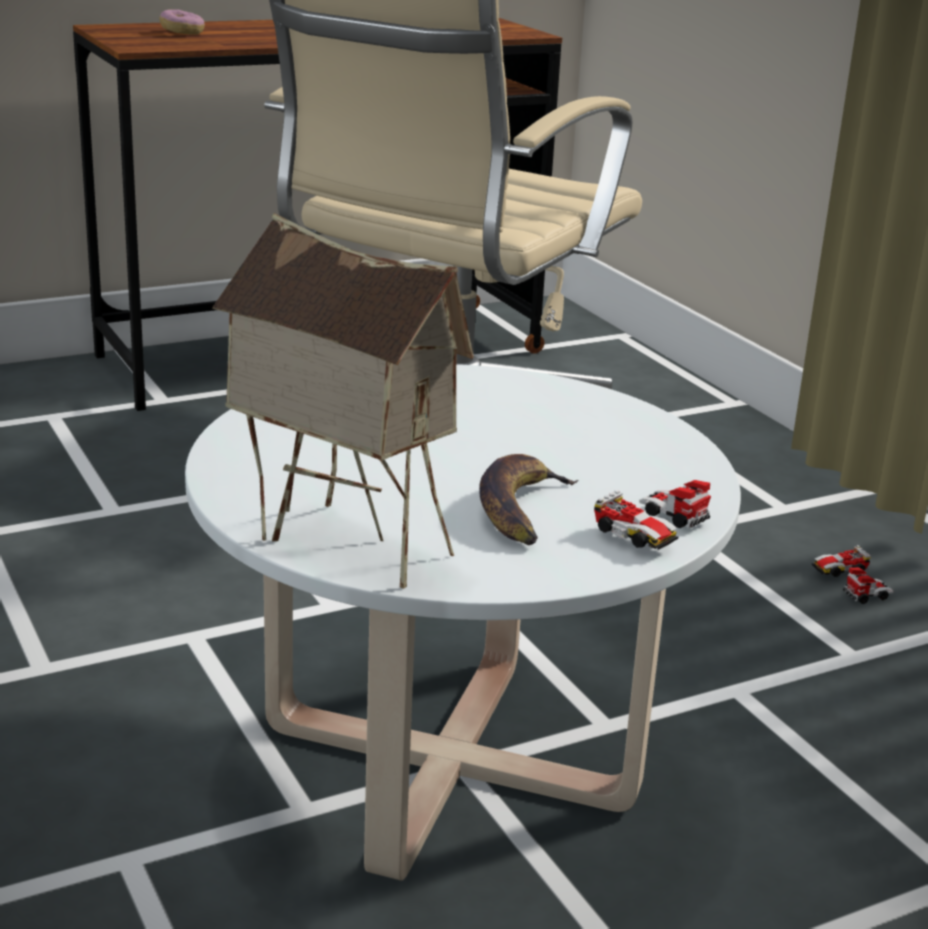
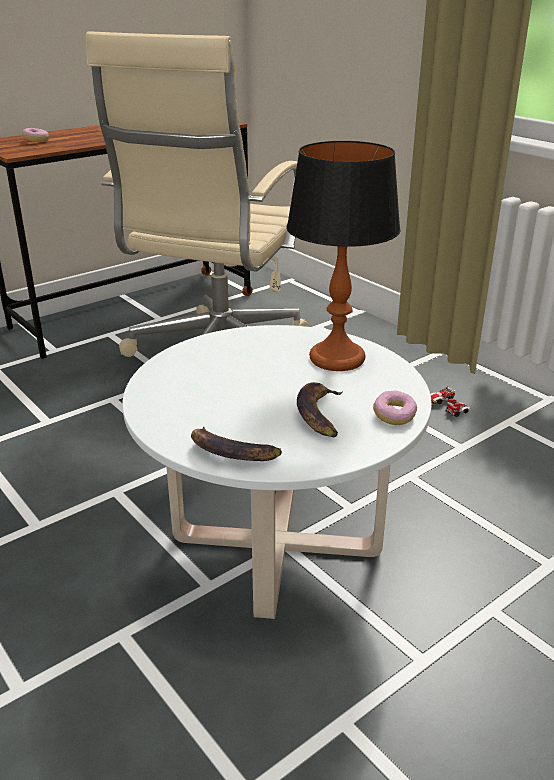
camera: 10 degrees left, 5 degrees up
(340, 543) = (231, 452): toy house -> banana
(594, 430) = (337, 358): none -> table lamp
(655, 529) = (394, 416): toy car -> donut

